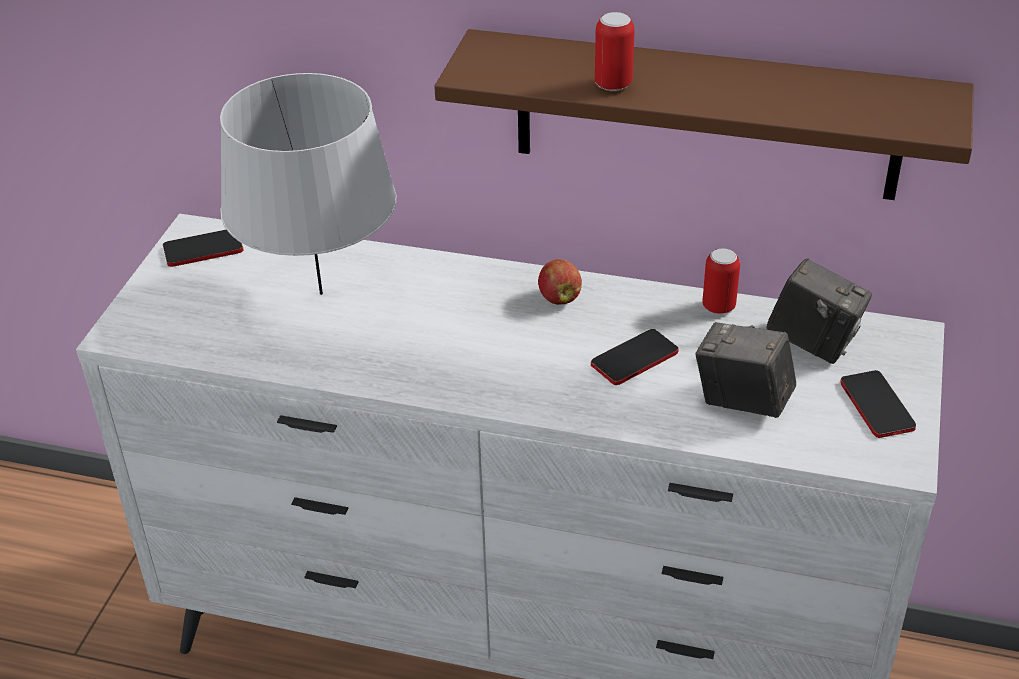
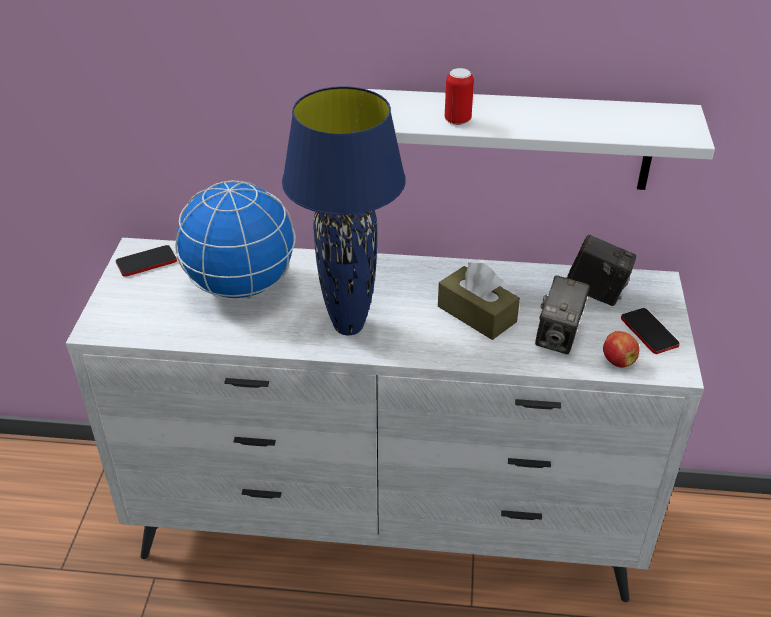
camera: 10 degrees left, 0 degrees up
(321, 294) = (242, 287): grey table lamp -> globe
(452, 359) = (348, 326): none -> blue table lamp
(559, 298) = (413, 276): apple -> apple (617, 361)
(634, 358) = (476, 314): phone -> brown tissue box
(706, 115) = (514, 139): brown shelf -> white shelf
(718, 307) = (525, 273): can -> none
(742, 401) = (558, 337): camera -> camera turned 90 degrees counterclockwise

